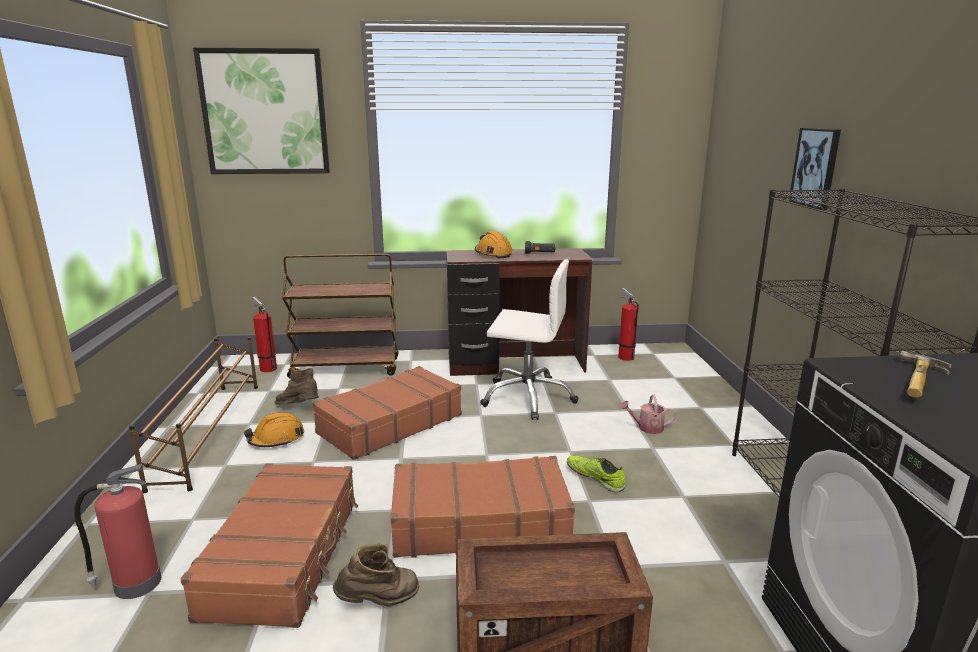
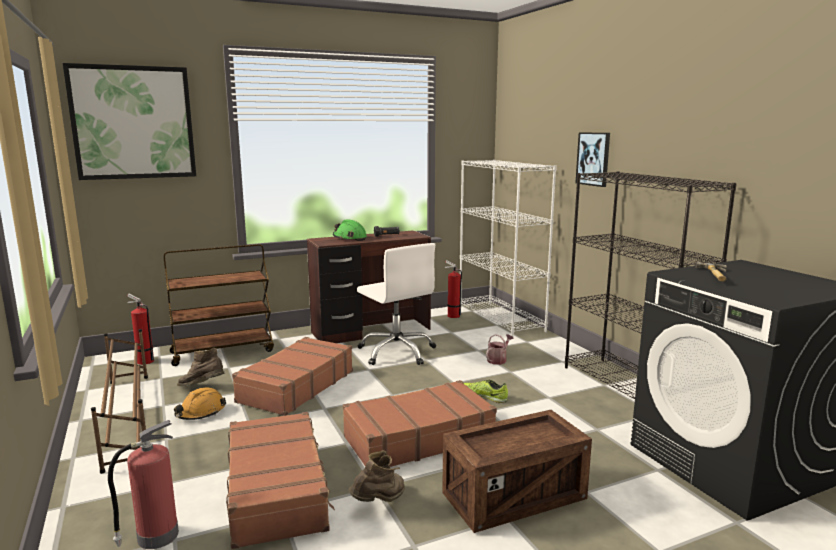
camera: 20 degrees left, 5 degrees down
(493, 254) = (349, 238): orange hard hat -> green hard hat
(528, 397) = (397, 352): white office chair -> white office chair turned 60 degrees clockwise
(647, 428) = (498, 360): watering can -> watering can turned 150 degrees clockwise
(684, 370) = (501, 319): none -> white bookcase

